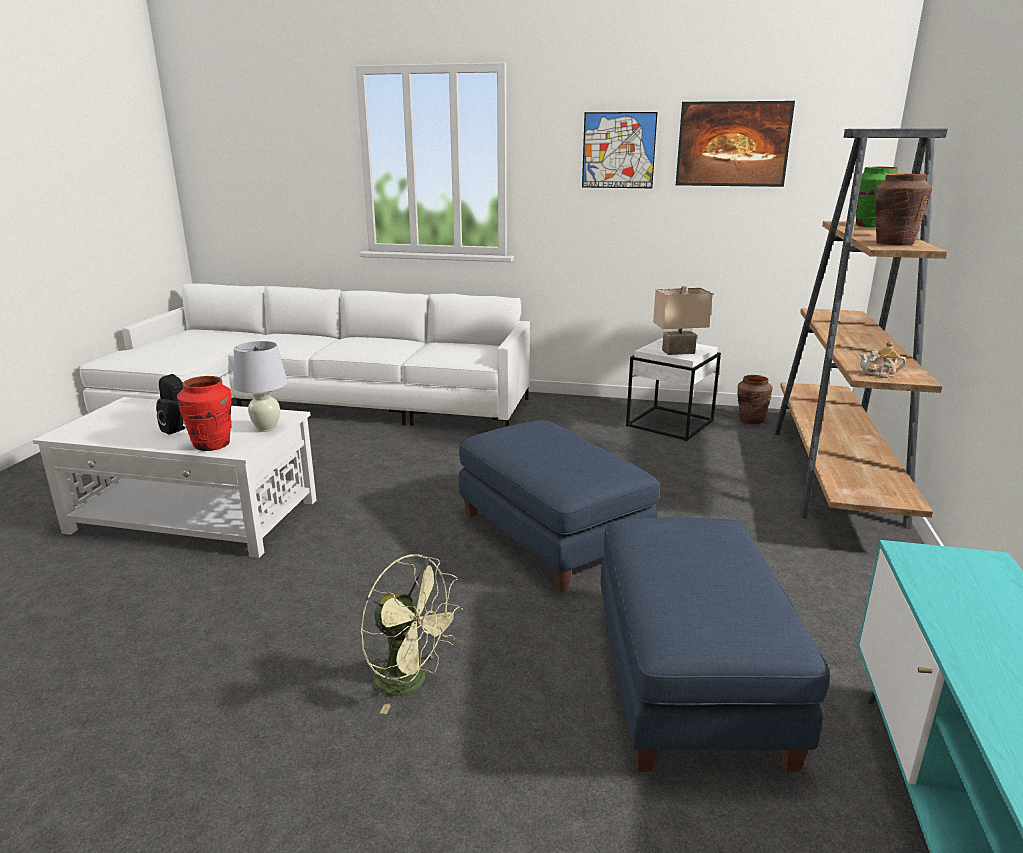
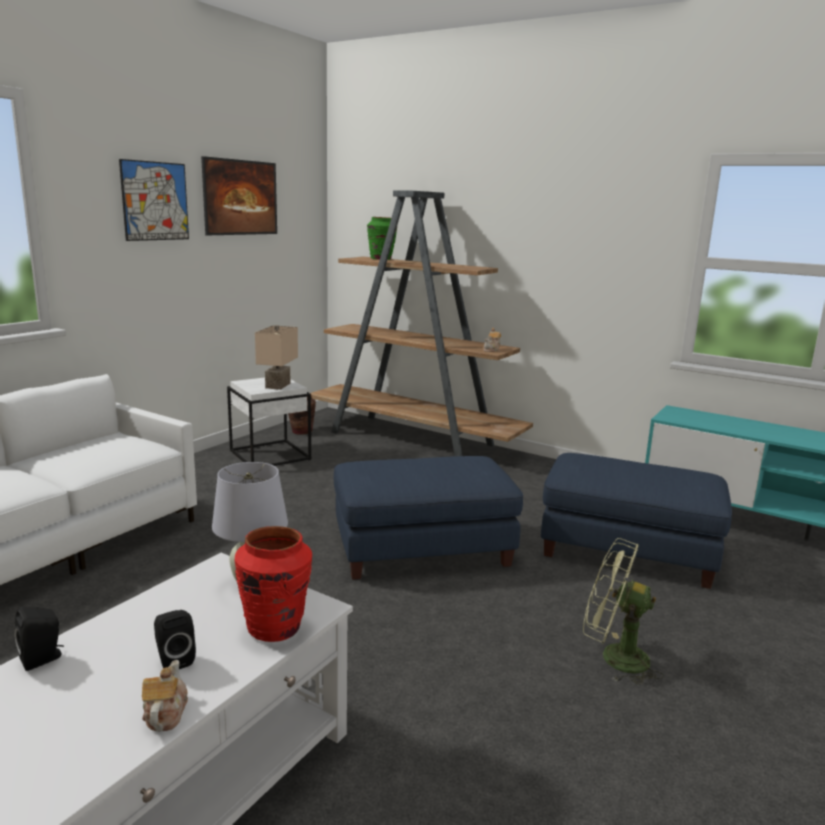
camera: 70 degrees left, 5 degrees down
(125, 439) = (165, 713): none -> teapot
(411, 682) = (614, 657): green fan -> green fan turned 120 degrees counterclockwise
(893, 243) = (463, 267): brown vase -> none

